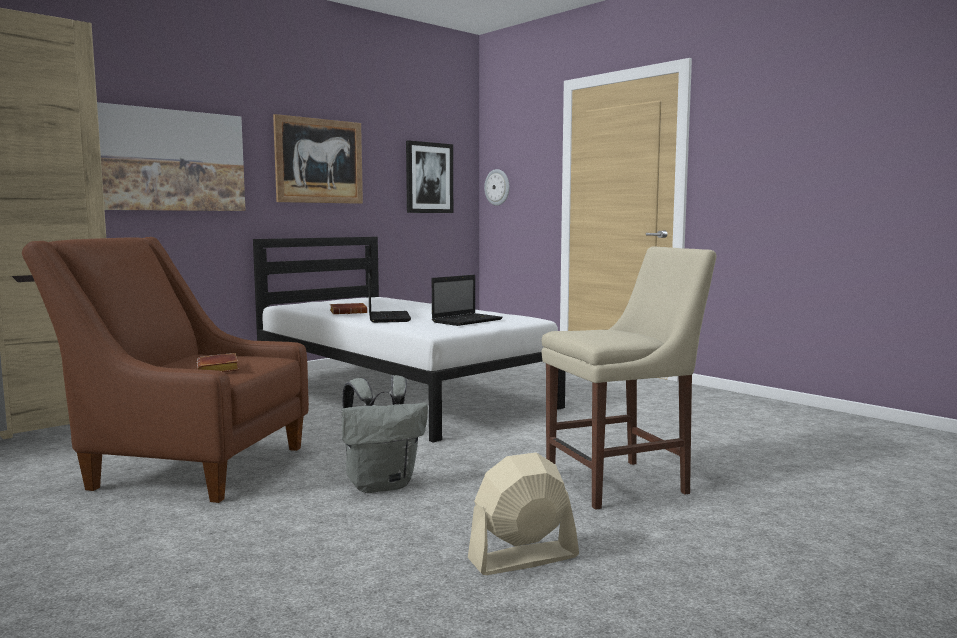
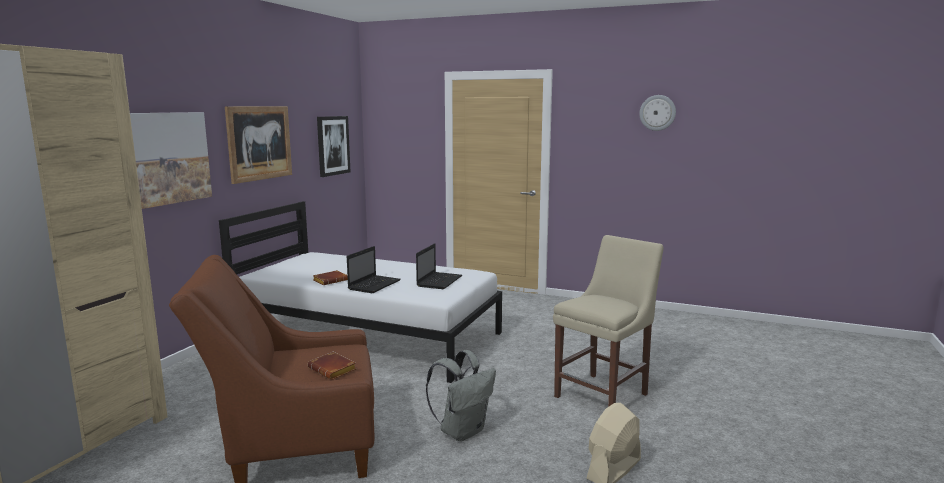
camera: 25 degrees left, 5 degrees up
(388, 318) = (374, 285): laptop -> laptop turned 60 degrees clockwise
(497, 187) = (383, 149): wall clock -> wall clock (657, 112)

